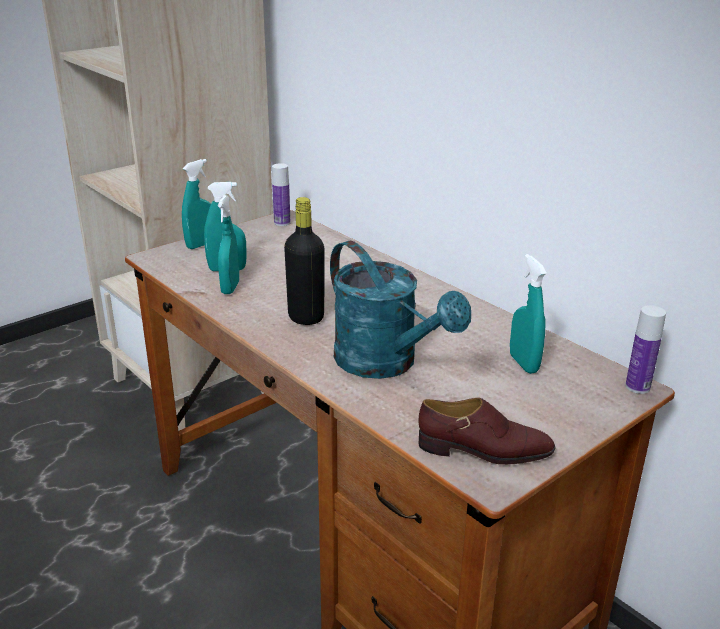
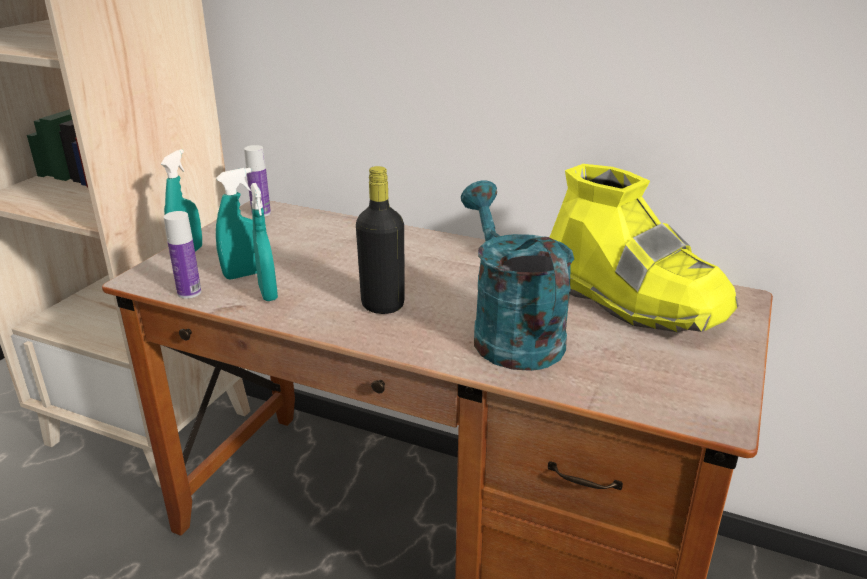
camera: 25 degrees left, 0 degrees up
(386, 364) = (510, 332): turquoise watering can -> turquoise watering can turned 135 degrees counterclockwise
(484, 450) = (684, 392): brown shoe -> none
(523, 363) = (631, 299): turquoise spray bottle -> yellow boot
(637, 387) = (741, 296): bottle -> bottle (189, 293)

